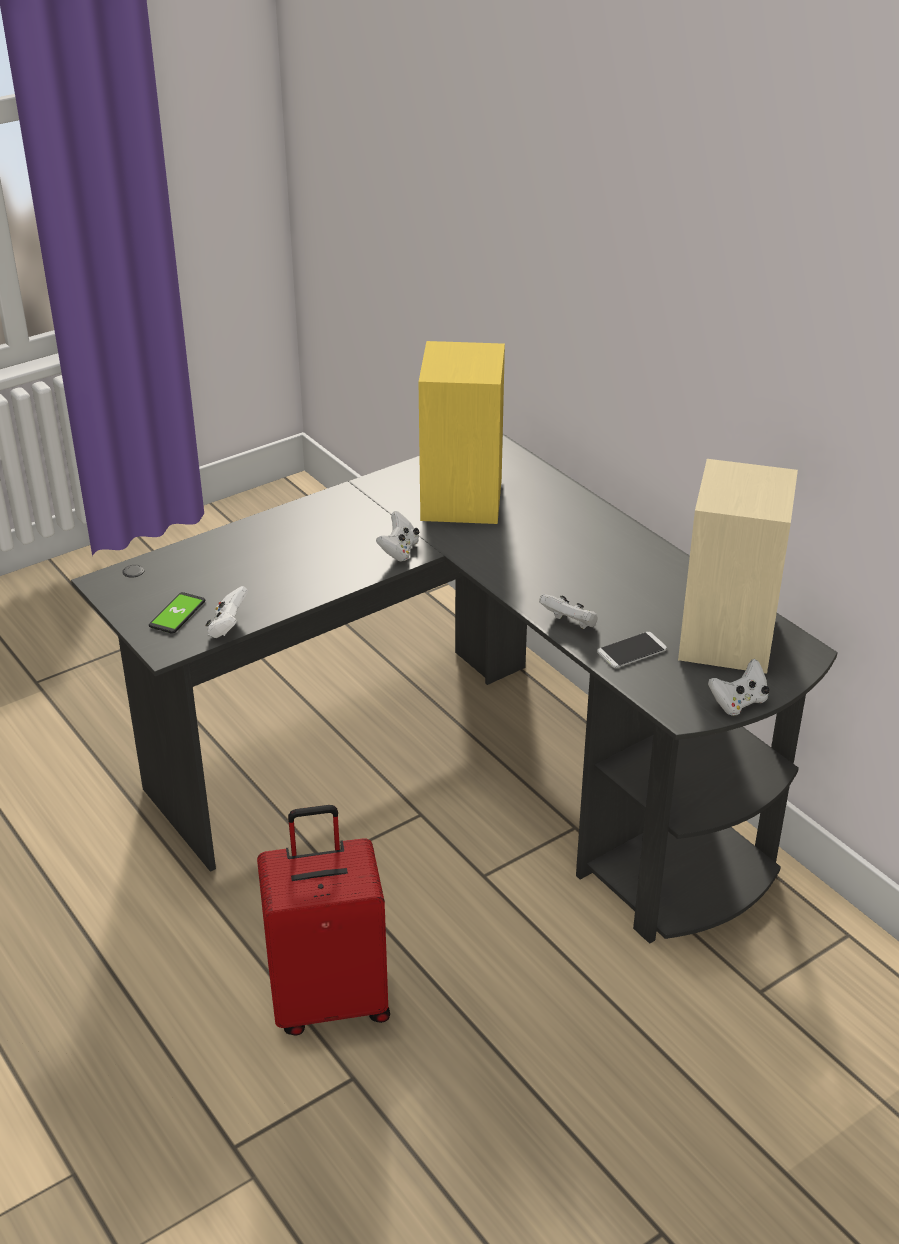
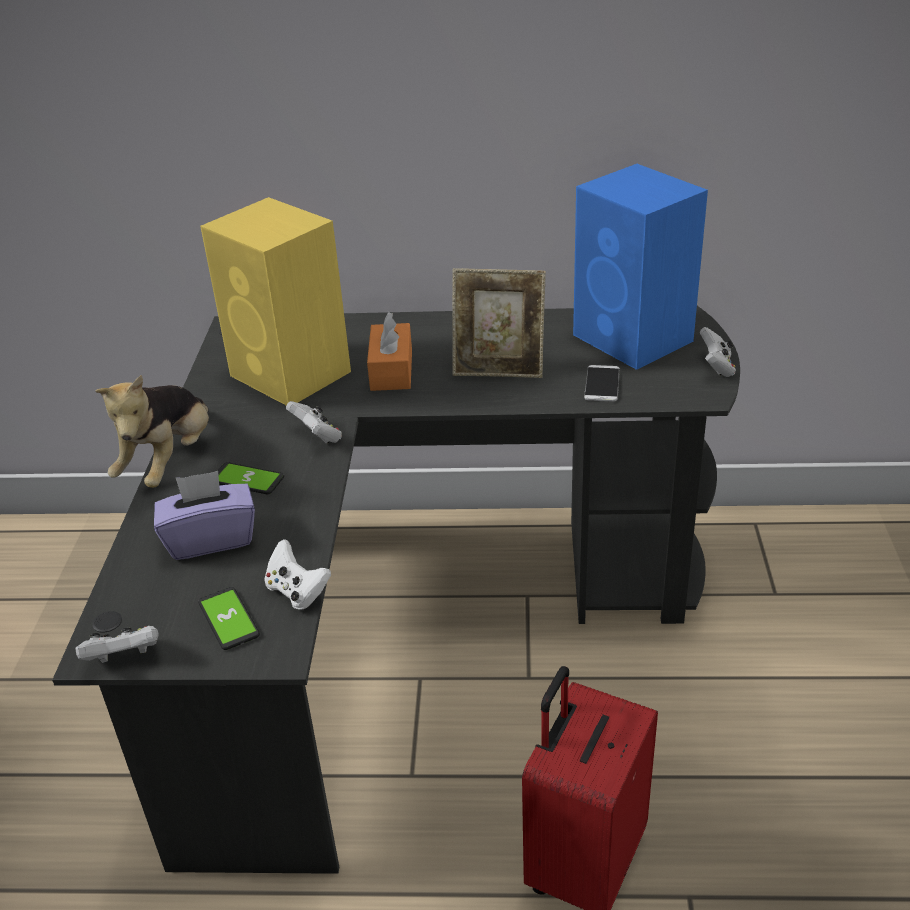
camera: 50 degrees left, 0 degrees up
(244, 566) = (211, 538): none -> purple tissue box
(303, 507) = (169, 462): none -> plush toy
(318, 547) = (247, 480): none -> phone
(522, 540) = (391, 370): none -> orange tissue box
(570, 624) = (534, 397): white game controller -> white game controller (124, 658)
(590, 589) = (499, 368): none -> picture frame
(727, 639) = (634, 339): beige speaker -> blue speaker

